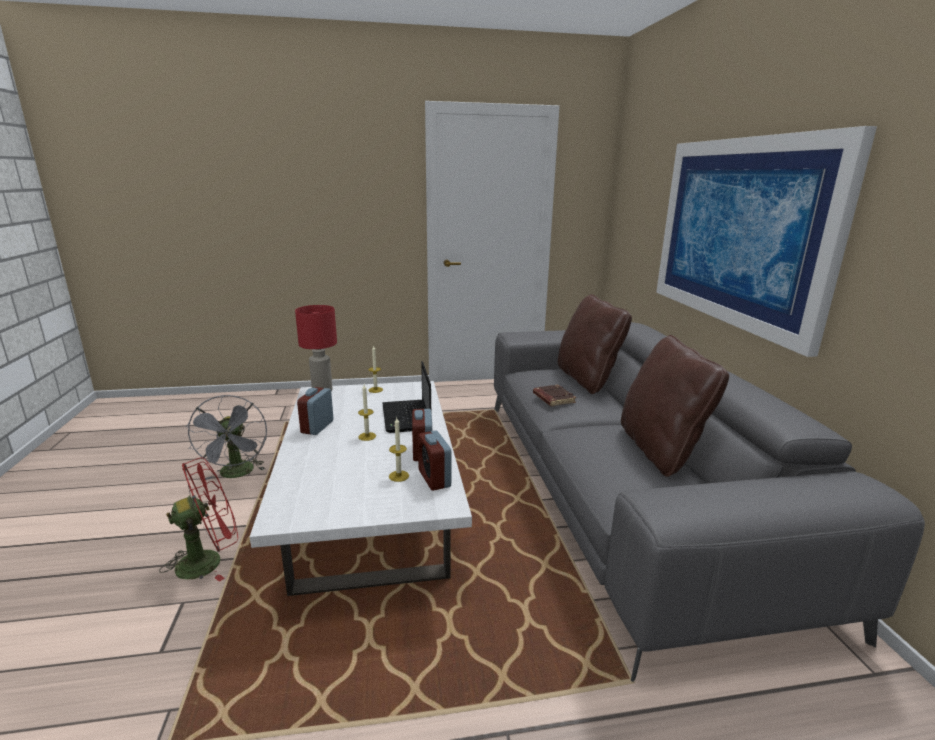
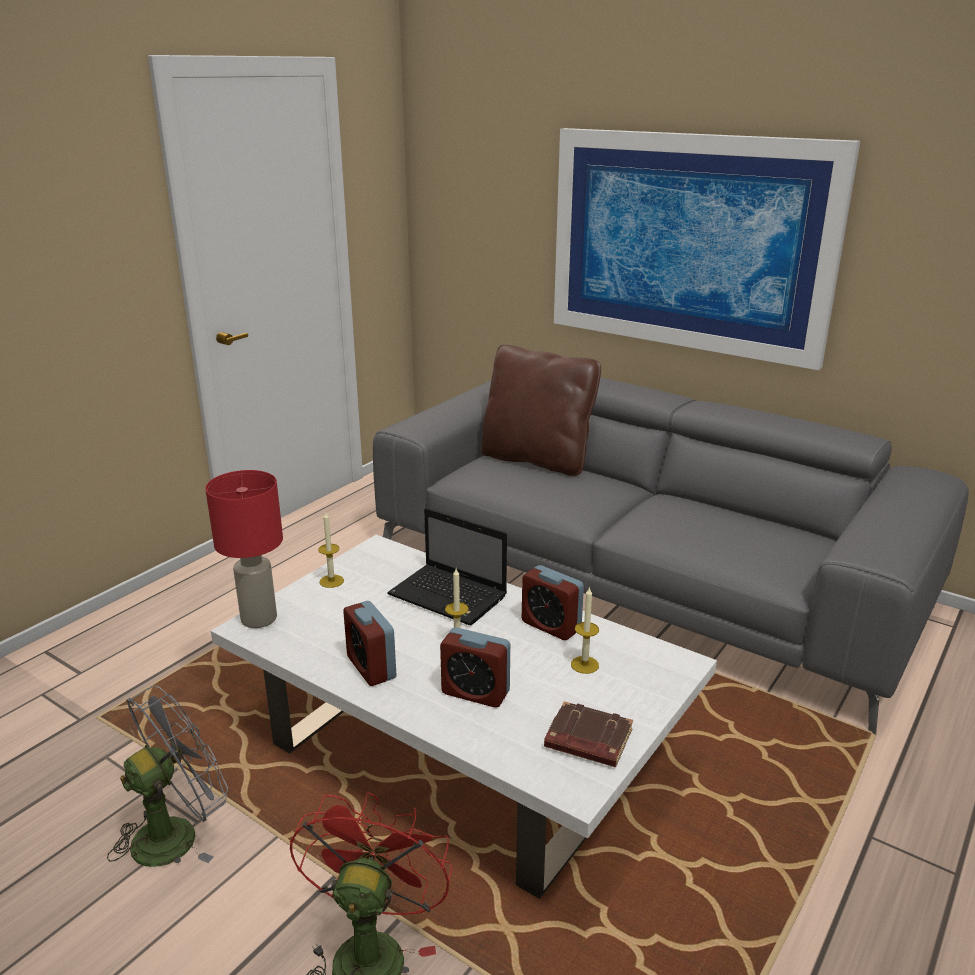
camera: 45 degrees left, 5 degrees up
(237, 474) = (176, 833): grey fan -> grey fan turned 75 degrees counterclockwise
(434, 478) = (619, 646): alarm clock -> alarm clock (475, 693)
(553, 398) = (552, 498): brown book -> brown book (587, 740)
(660, 450) = (725, 511): brown pillow -> none

